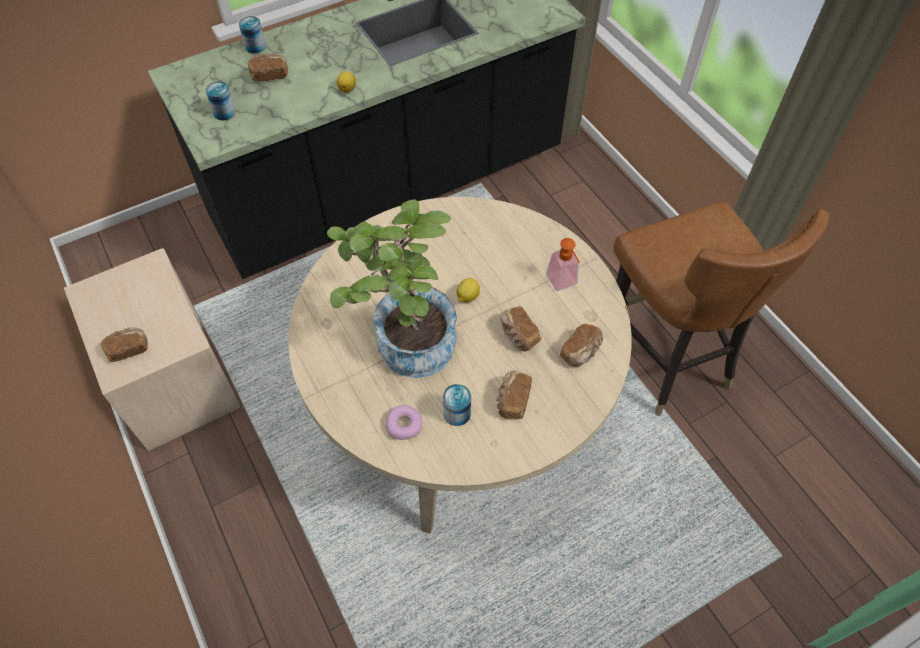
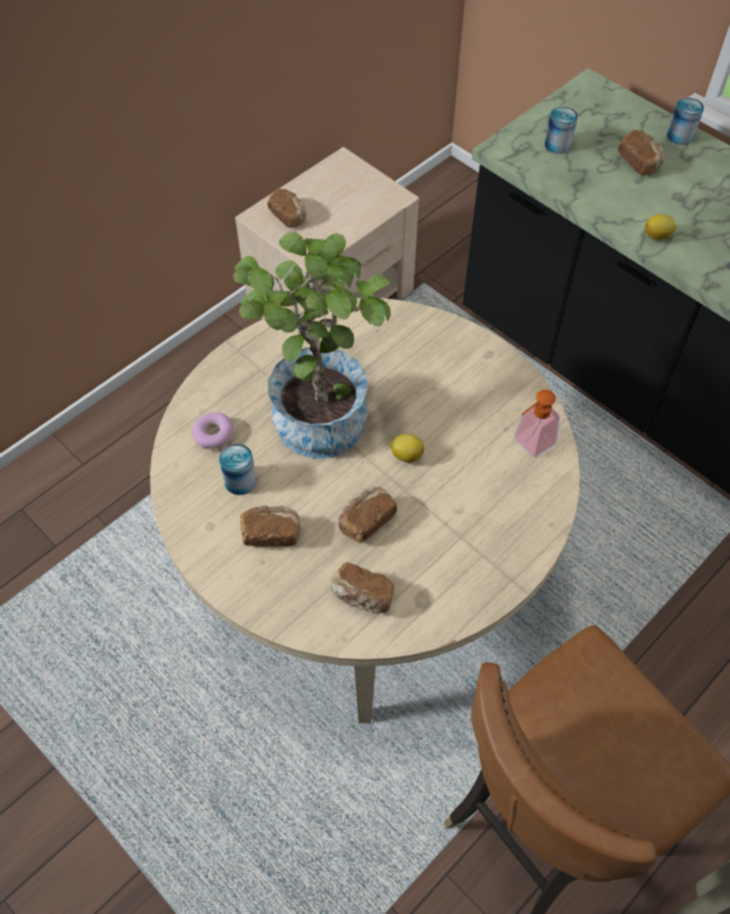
camera: 75 degrees right, 0 degrees up
(564, 284) = (465, 558): soap dispenser -> soap dispenser (529, 444)

